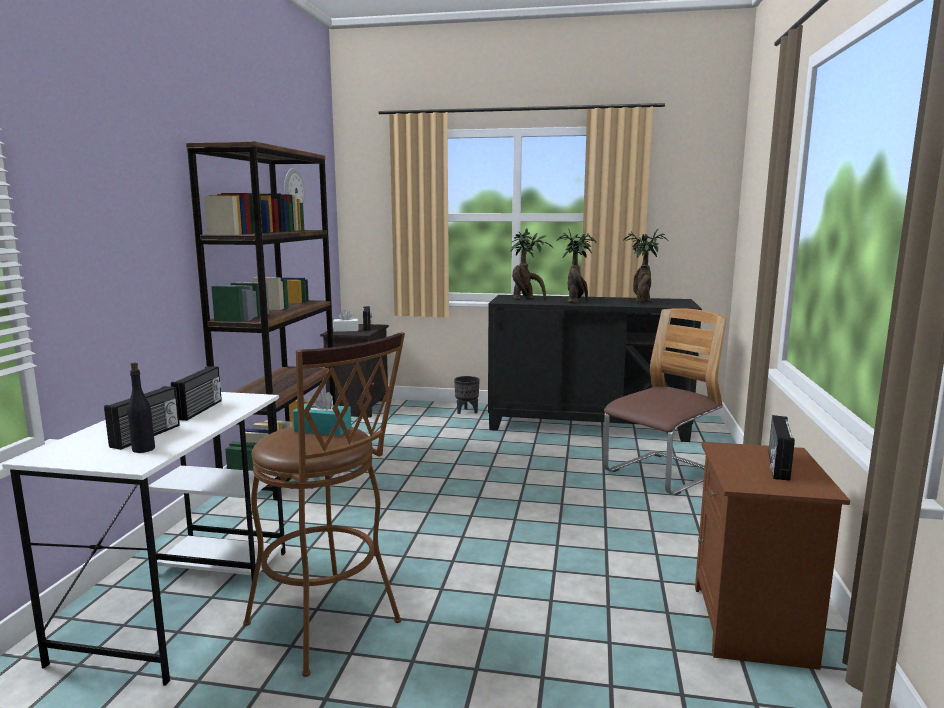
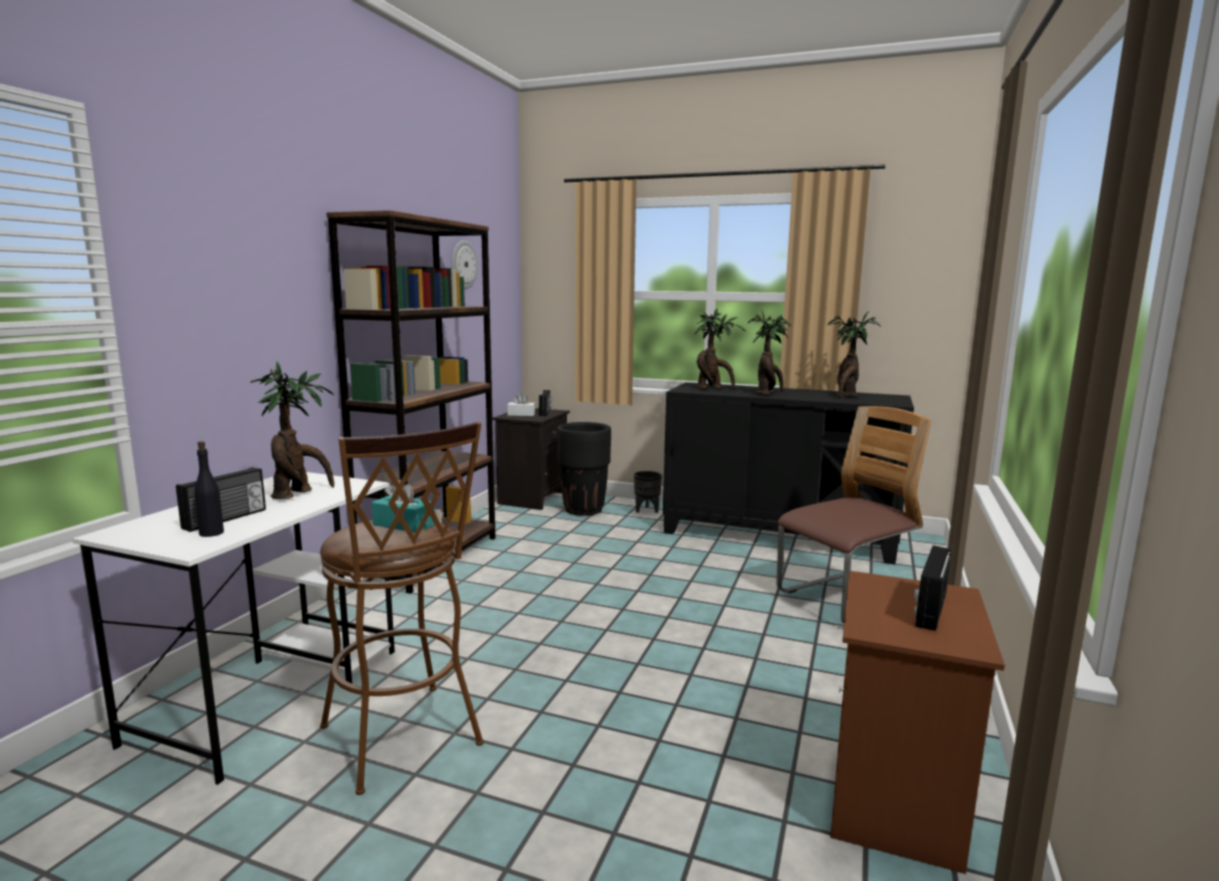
camera: 10 degrees right, 0 degrees up
(200, 410) = (298, 494): radio -> potted plant
(410, 415) = (584, 510): none -> black planter

